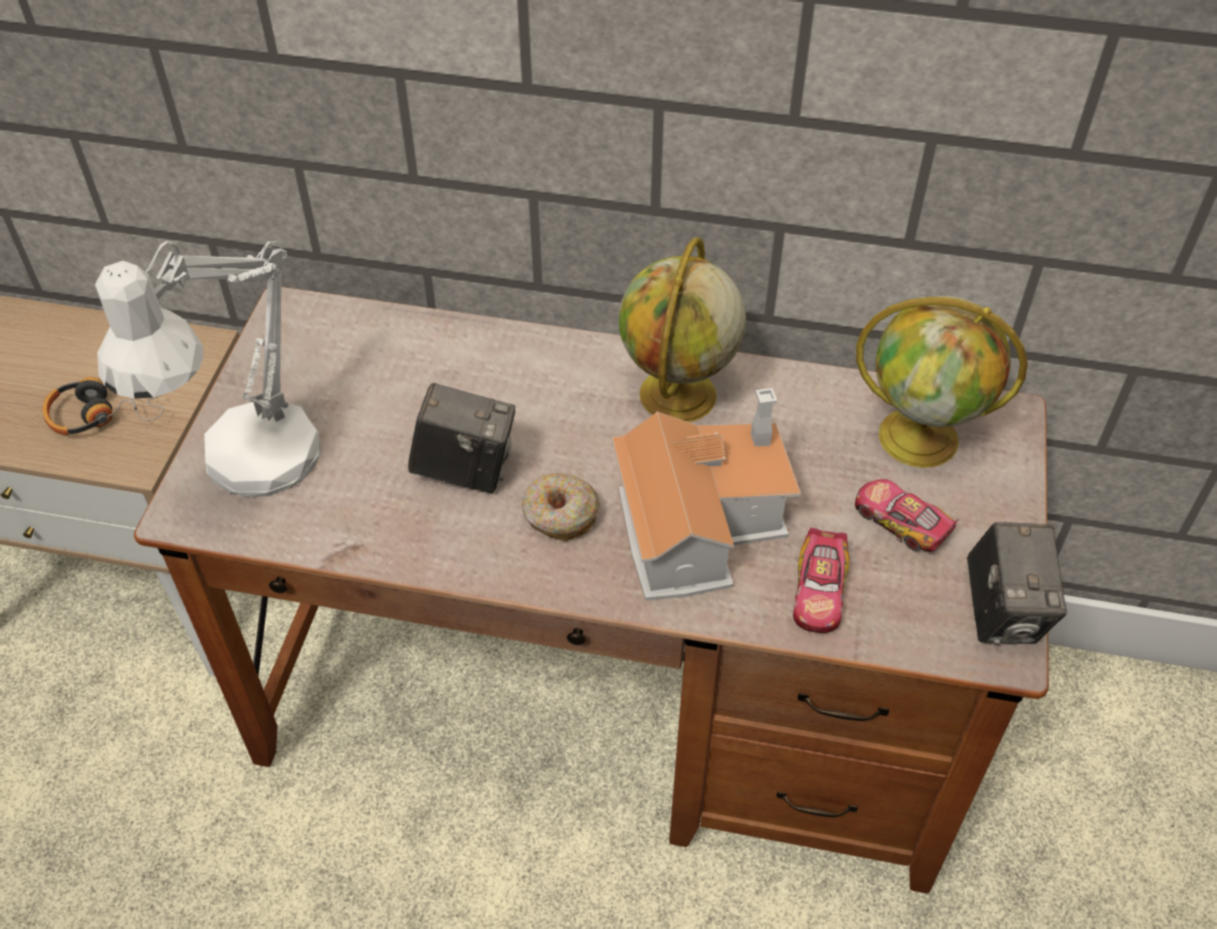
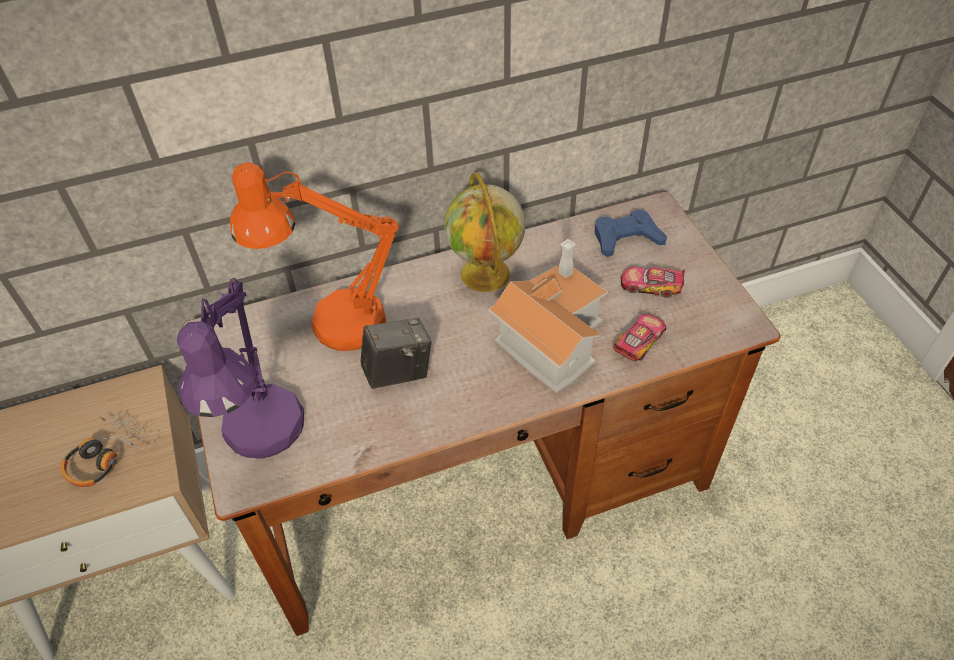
camera: 30 degrees left, 0 degrees up
(247, 471) = (262, 439): white table lamp -> purple table lamp
(434, 369) = (332, 324): none -> orange table lamp
(559, 515) = (473, 370): donut -> none
(819, 591) = (639, 341): toy car -> toy car turned 120 degrees counterclockwise
(921, 437) = (626, 238): globe -> blue game controller
(1003, 612) = (732, 307): camera -> none

